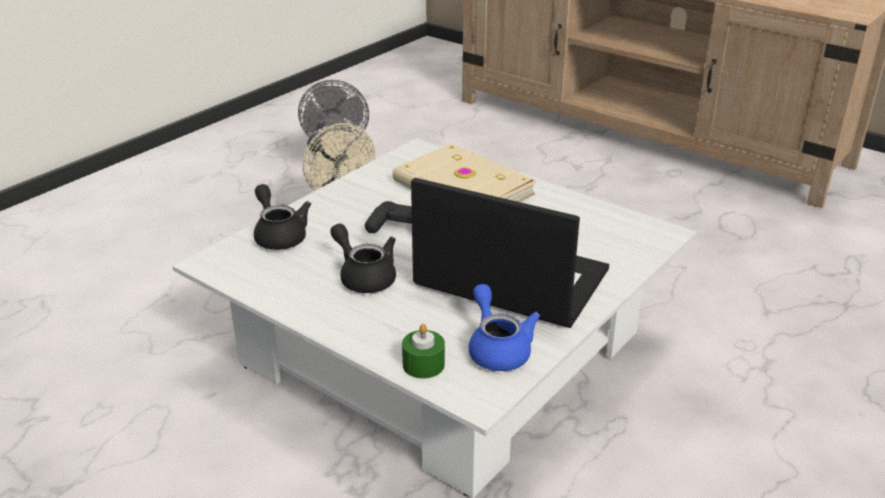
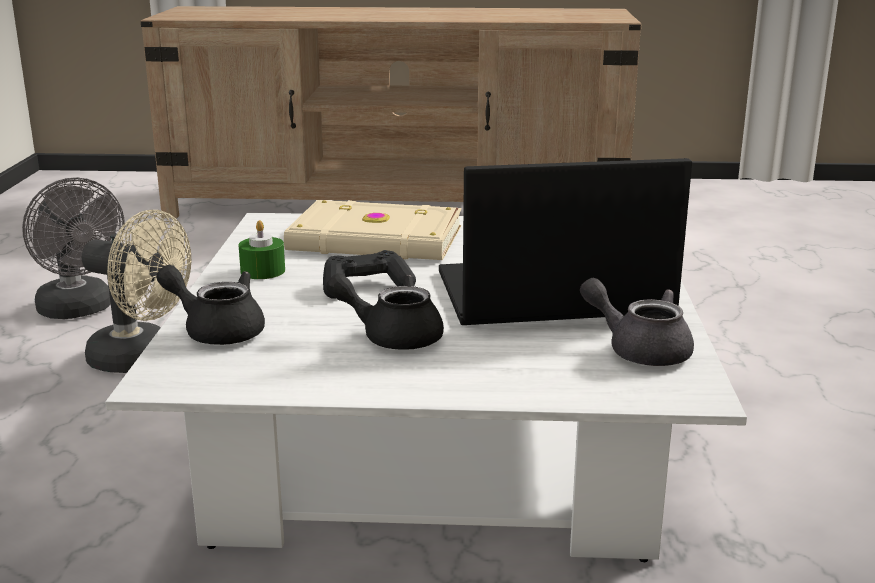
camera: 35 degrees left, 10 degrees down
(423, 364) = (592, 387): green candle -> green candle (262, 271)
(497, 348) = (639, 349): blue teapot -> grey teapot

